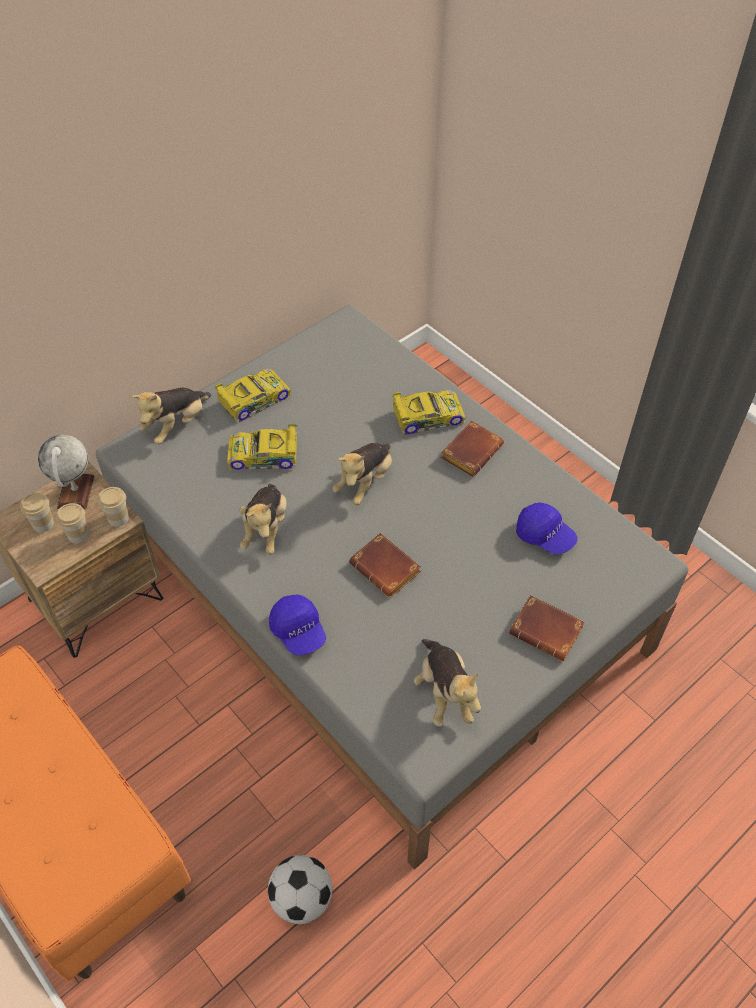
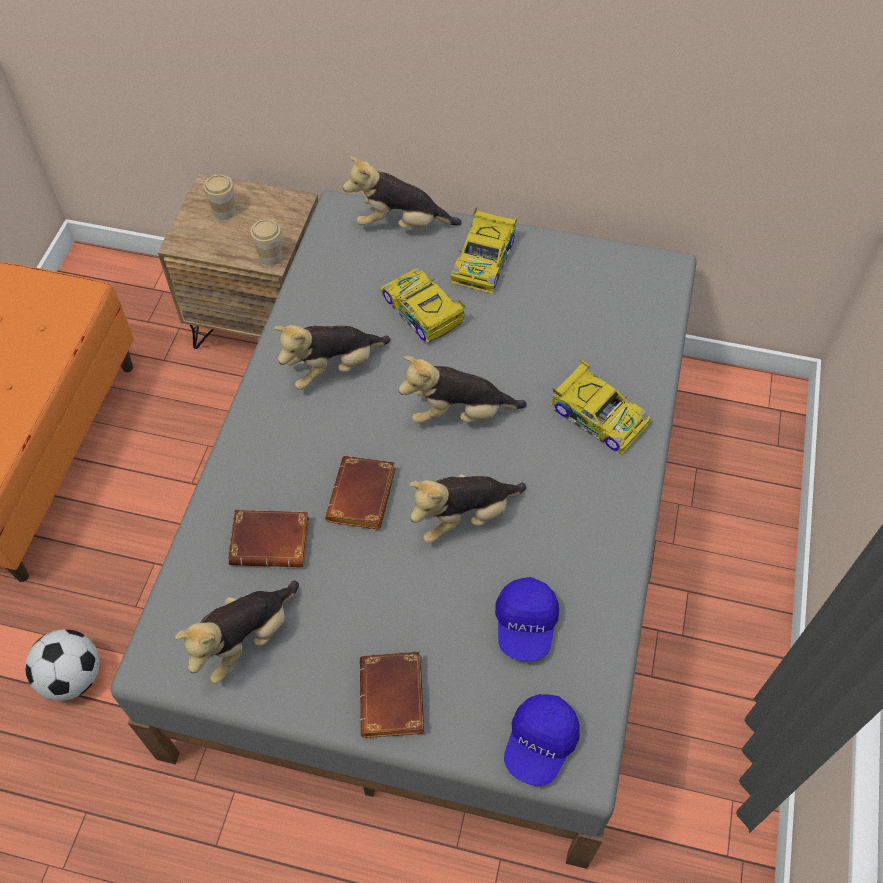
camera: 55 degrees right, 5 degrees up
(76, 492) = (275, 209): globe -> none
(78, 534) = (231, 242): cup -> none
(253, 400) = (484, 259): toy car -> toy car turned 90 degrees clockwise
(298, 631) = (233, 468): blue cap -> blue cap (540, 743)
(445, 523) = (464, 517): none -> plush toy
(471, 451) = (586, 484): brown book -> brown book (273, 540)

